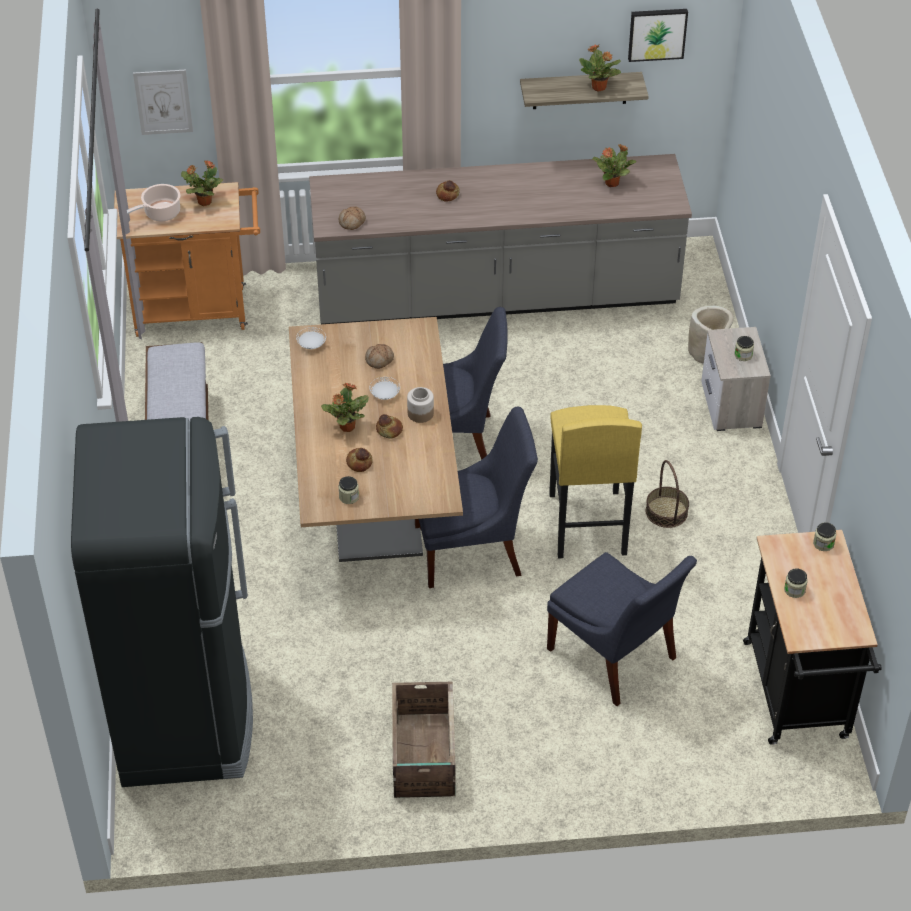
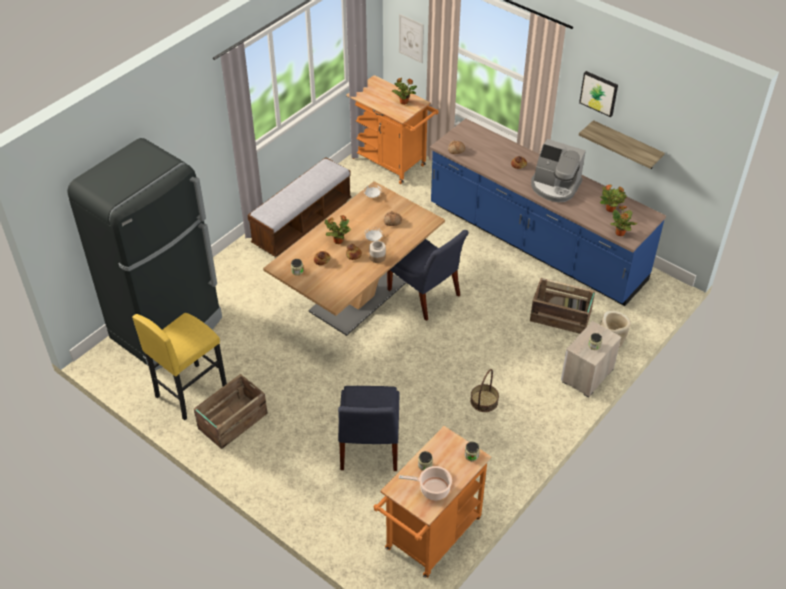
camera: 45 degrees right, 0 degrees up
(160, 213) = (378, 96): cooking pot -> cooking pot (432, 489)
(473, 551) = (371, 350): blue chair -> none
(496, 297) = (535, 244): grey counter -> blue counter
(521, 195) = (555, 186): none -> coffee machine
(587, 524) = (438, 378): yellow stool -> yellow stool (190, 391)
(599, 87) = (629, 147): potted plant -> potted plant (620, 233)
(627, 361) = (561, 317): none -> crate
(657, 33) = (678, 132): picture -> picture (599, 93)
(798, 697) = (429, 538): black cart -> orange cart

